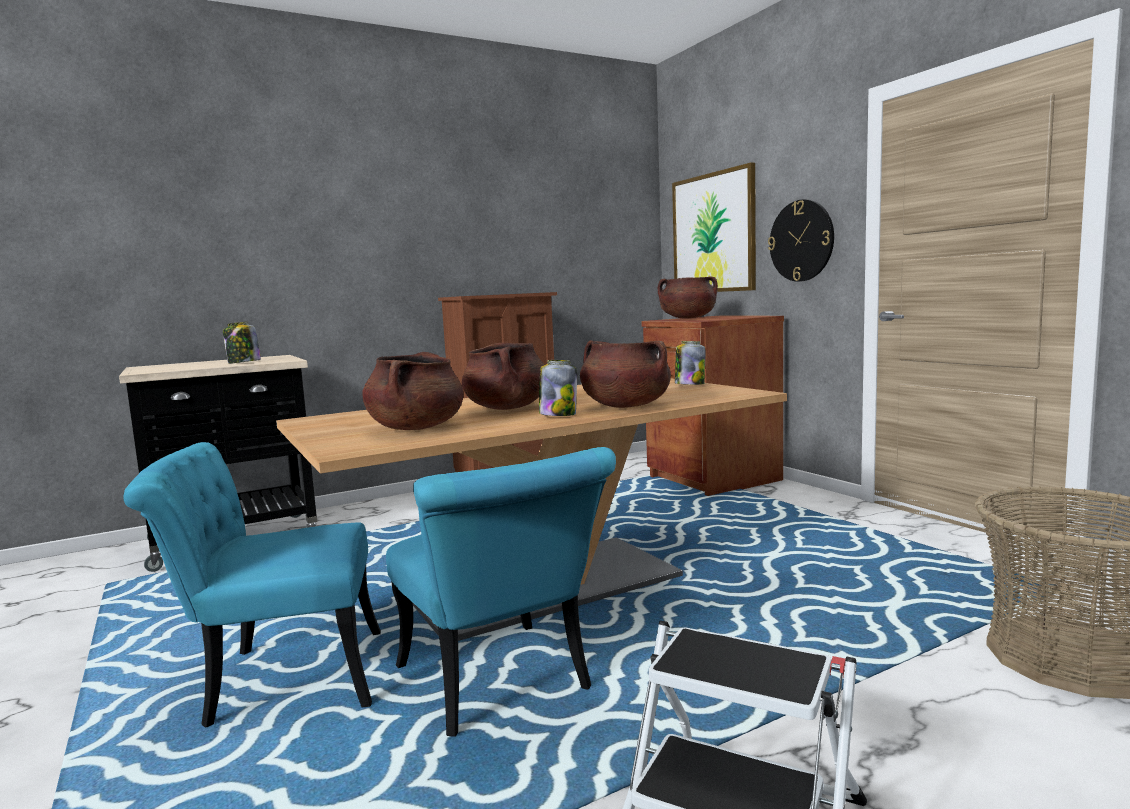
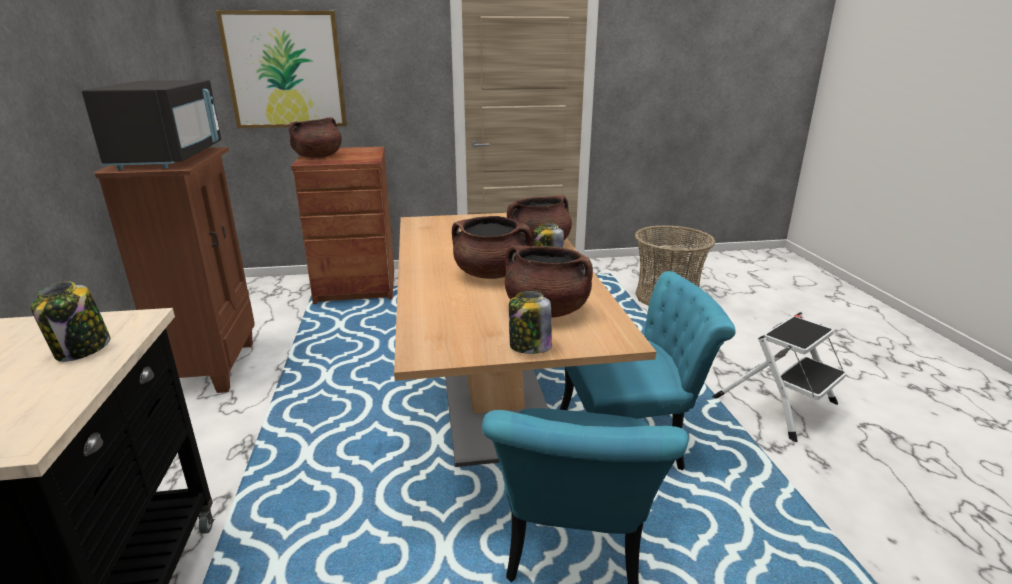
camera: 70 degrees left, 15 degrees up
(496, 294) = (170, 158): none -> black microwave
(689, 384) = (470, 218): jar -> jar (529, 347)
(801, 241) = (394, 86): wall clock -> none

